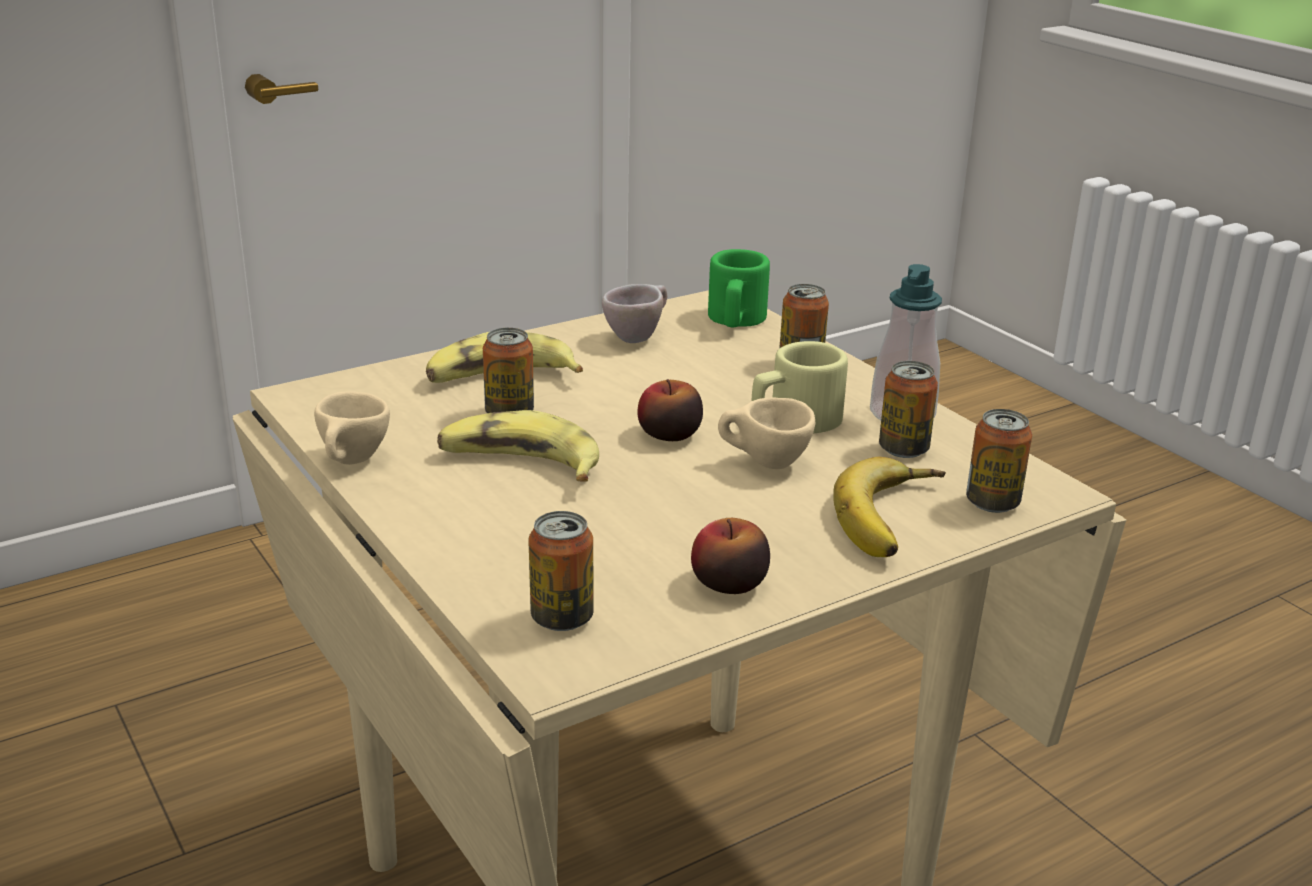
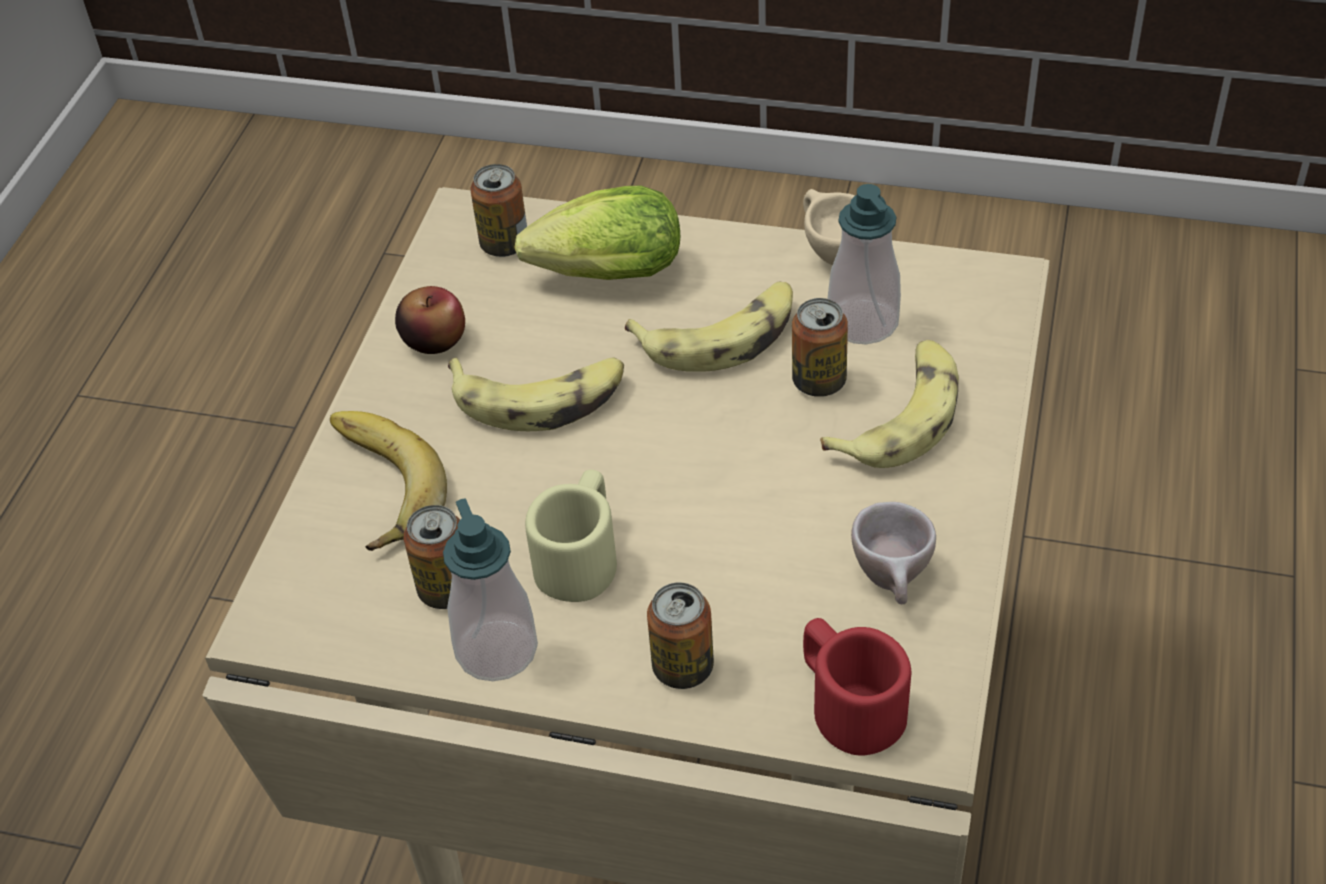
camera: 140 degrees right, 20 degrees up
(421, 422) = (862, 322): none -> soap dispenser
(528, 546) = (600, 275): none -> lettuce
(669, 434) = (662, 455): apple -> none
(701, 502) = (540, 397): none -> banana
(735, 321) = (848, 704): green mug -> red mug
(764, 464) = (543, 476): beige cup -> none
(992, 502) = (312, 568): can -> none

